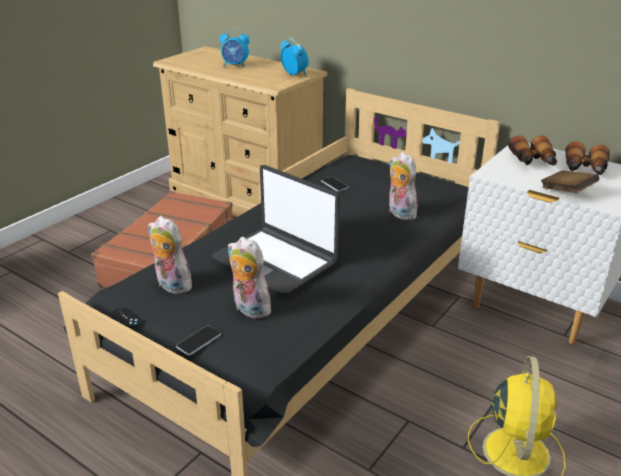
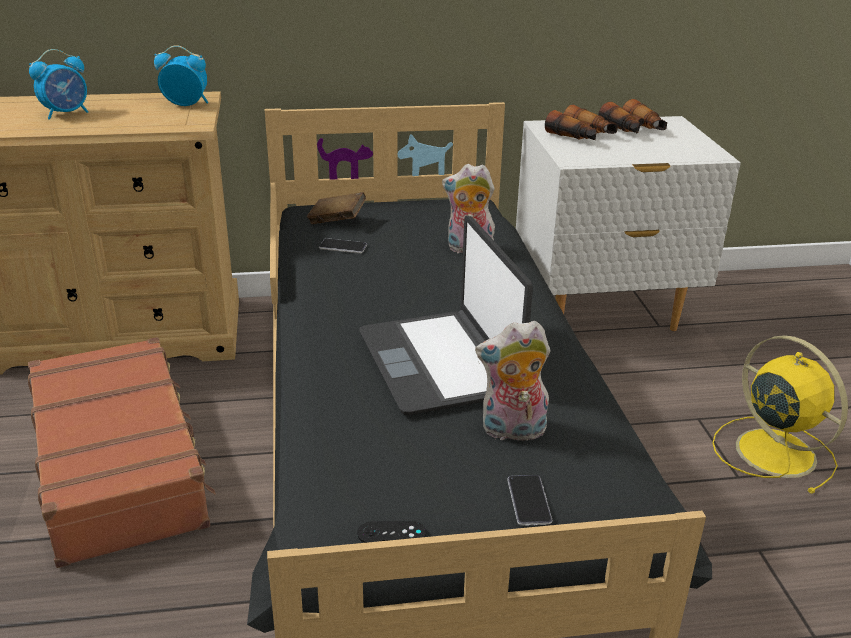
camera: 45 degrees left, 0 degrees up
(171, 285) = (371, 460): plush toy -> none
(275, 261) = (440, 363): laptop -> laptop turned 75 degrees clockwise
(566, 192) = (663, 156): brown book -> brown book (337, 221)

